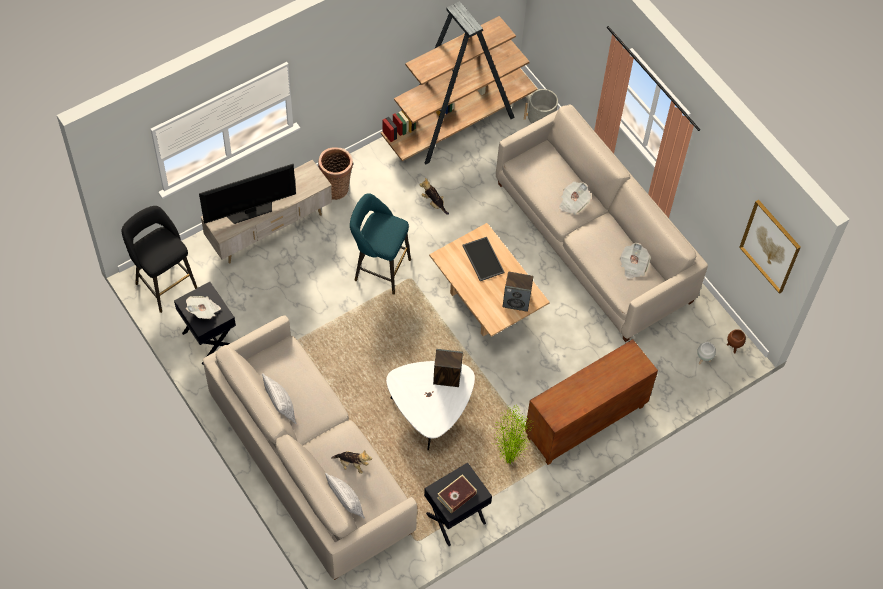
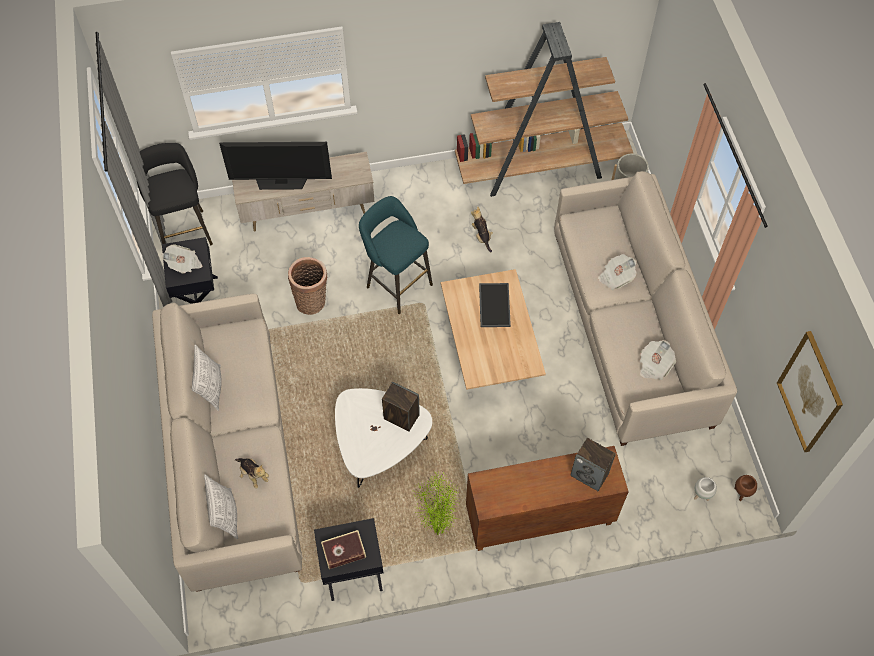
camera: 25 degrees right, 0 degrees up
(336, 187) = (392, 191): basket -> basket (312, 301)
(516, 301) = (510, 361): speaker -> speaker (590, 474)

